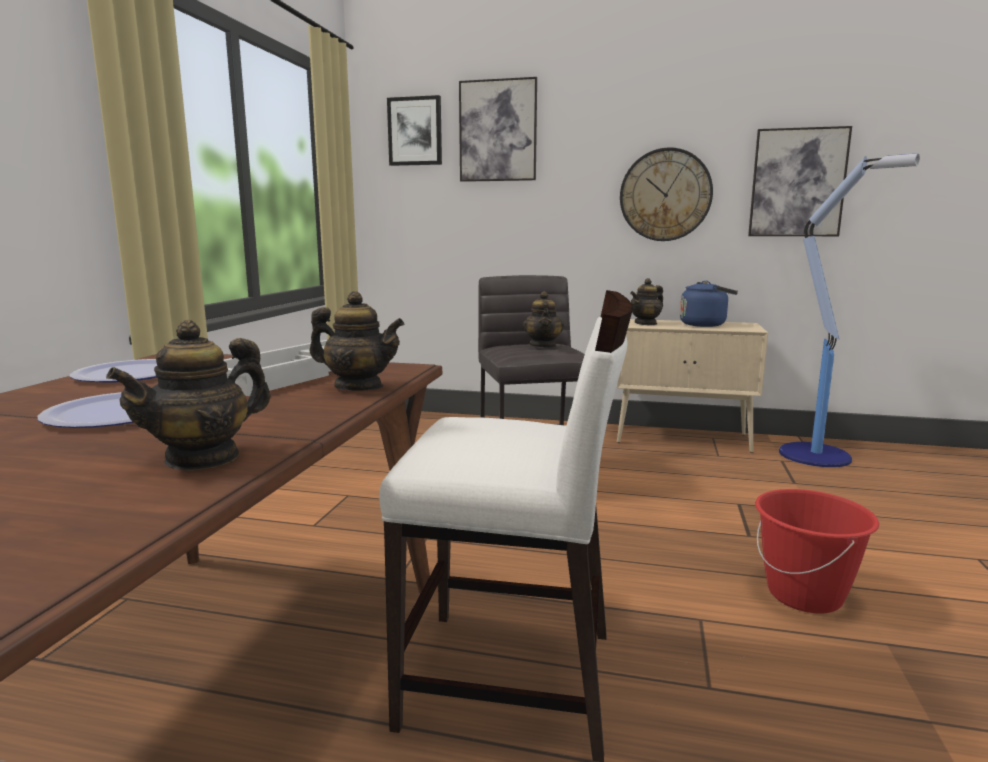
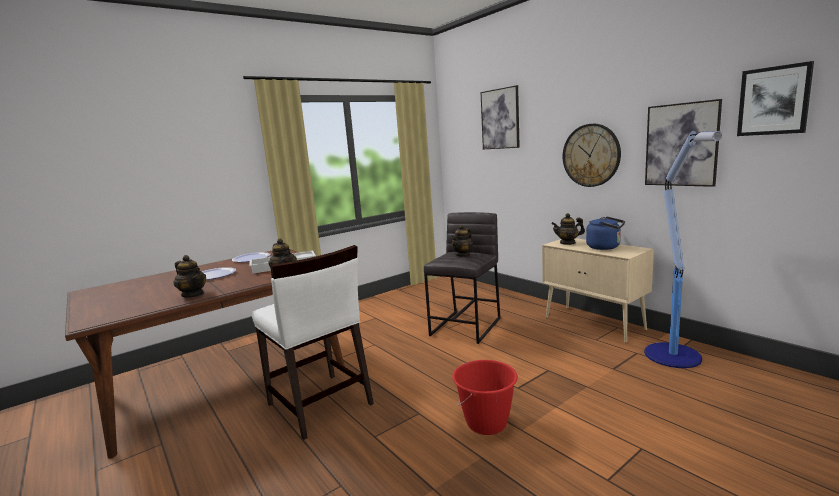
camera: 40 degrees right, 0 degrees up
(203, 458) = (193, 294): teapot -> teapot turned 135 degrees counterclockwise
(415, 131) = (464, 122): picture -> picture (773, 101)

